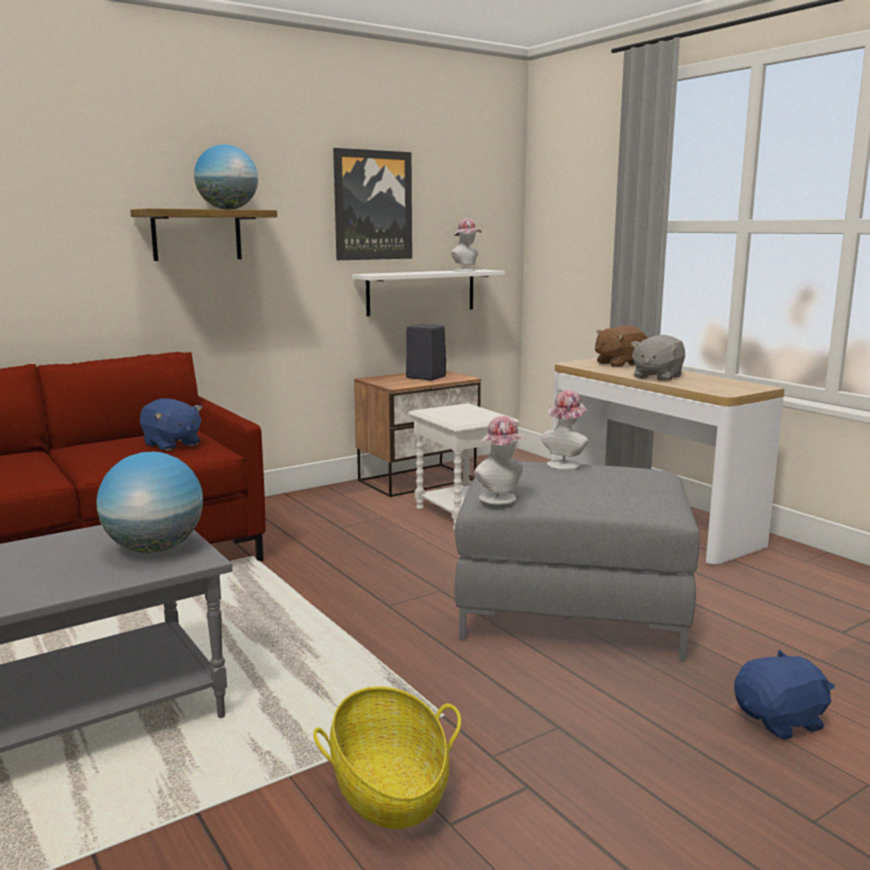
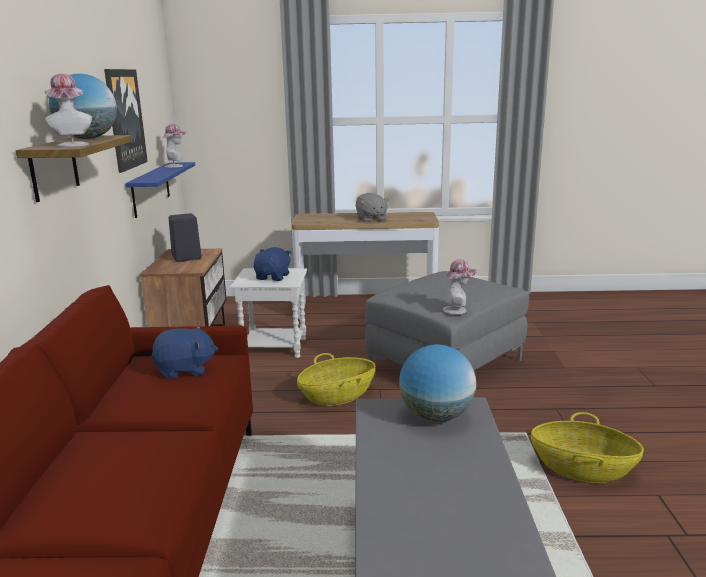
camera: 55 degrees left, 5 degrees up
(393, 573) = (337, 395): none -> basket
(421, 292) = (151, 189): white shelf -> blue shelf
(565, 464) = (417, 282): hat -> hat (73, 144)
(619, 364) = (323, 216): brown plush toy -> none
(780, 721) = (584, 362): blue plush toy -> blue plush toy (273, 277)

